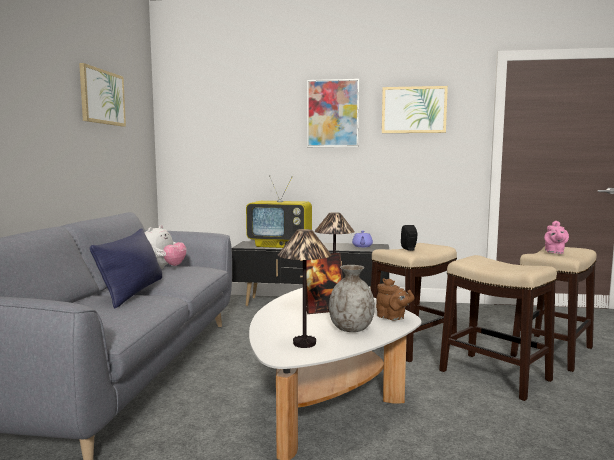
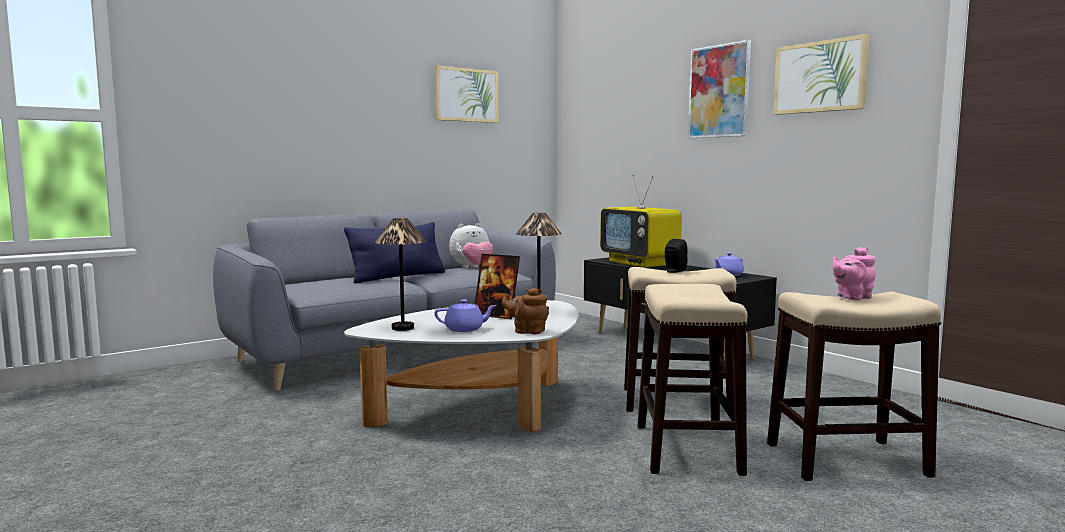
camera: 45 degrees right, 0 degrees up
(350, 329) = (465, 329): grey vase -> purple teapot
(392, 318) = (527, 331): brown teapot -> brown teapot turned 105 degrees clockwise

